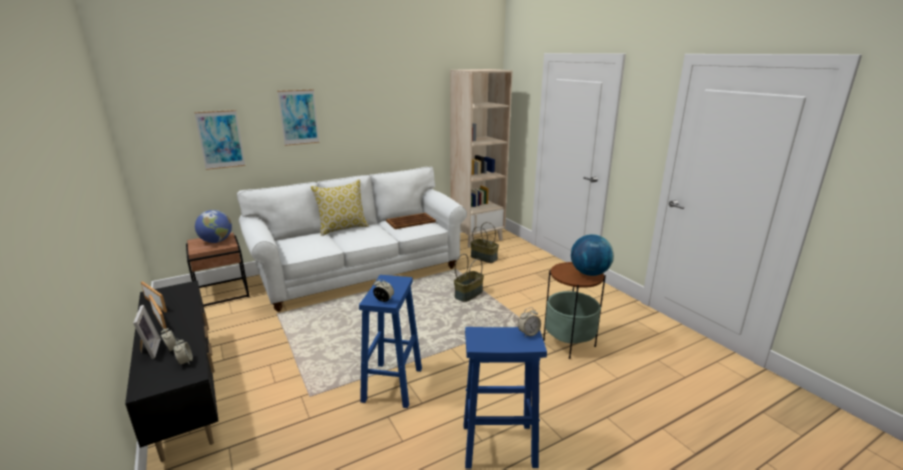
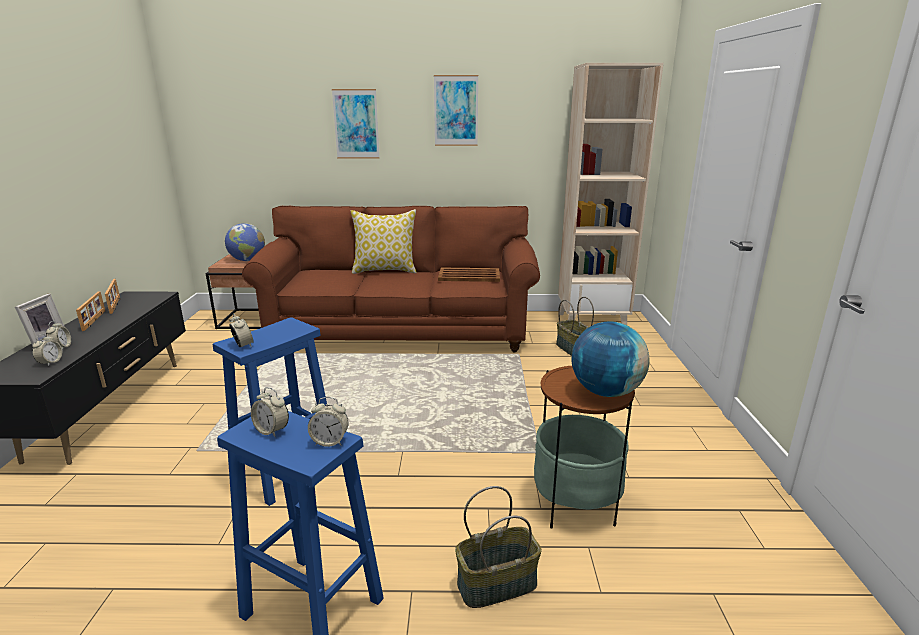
camera: 30 degrees right, 0 degrees up
(220, 139) = (267, 144): picture -> picture (456, 111)
(360, 272) = (401, 331): white sofa -> brown sofa
(468, 294) = (500, 390): basket -> basket (497, 583)
(490, 339) = (272, 430): none -> alarm clock

